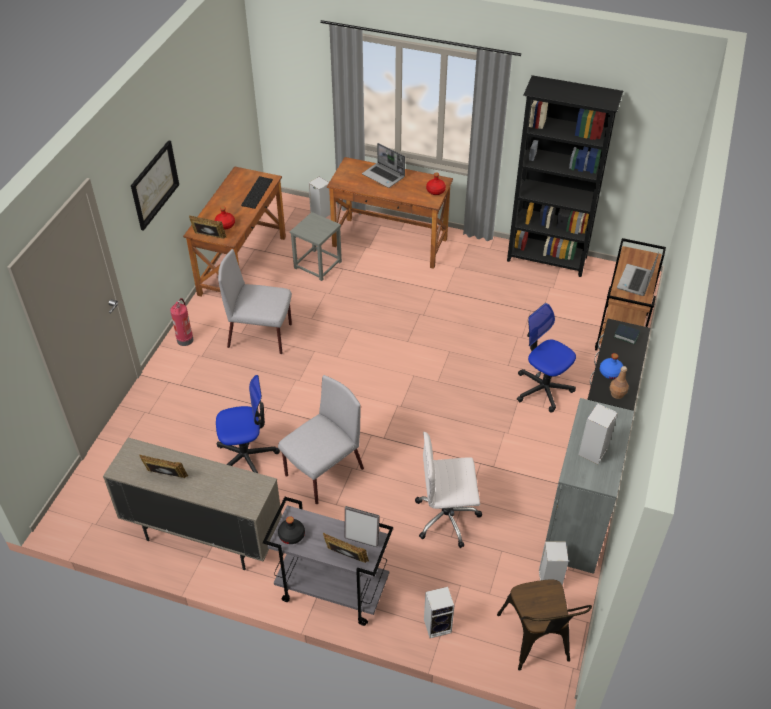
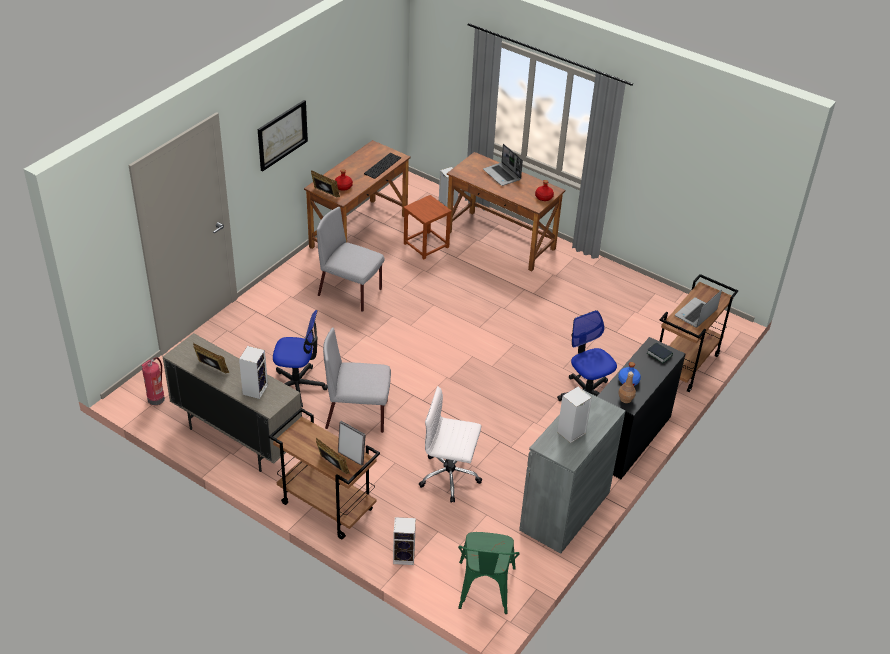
camera: 15 degrees right, 5 degrees down
(185, 339) = (284, 280): fire extinguisher -> fire extinguisher (156, 398)
(292, 535) = (296, 439): black bottle -> none
(318, 265) = (426, 245): grey stool -> brown stool
(323, 473) = (358, 415): grey chair -> grey chair turned 150 degrees counterclockwise
(331, 591) = (325, 506): grey cart -> brown cart
(537, 642) = (484, 592): brown chair -> green chair
(547, 260) = (643, 287): black bookcase -> none
(549, 579) = (518, 547): speaker -> speaker (255, 389)

